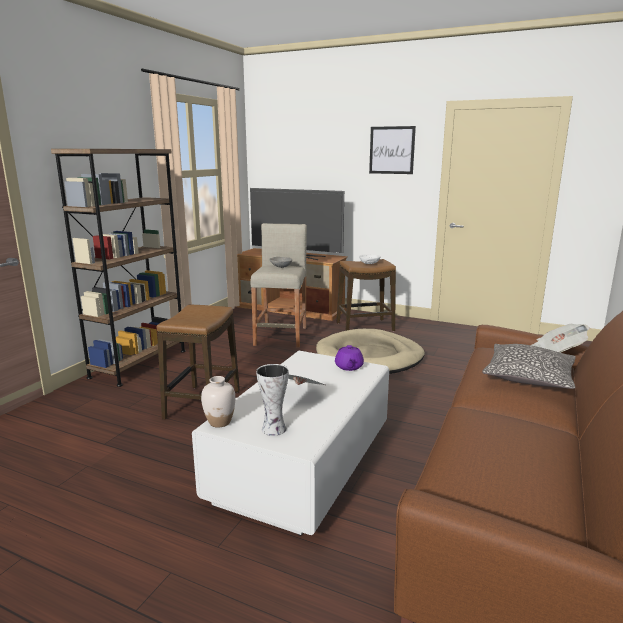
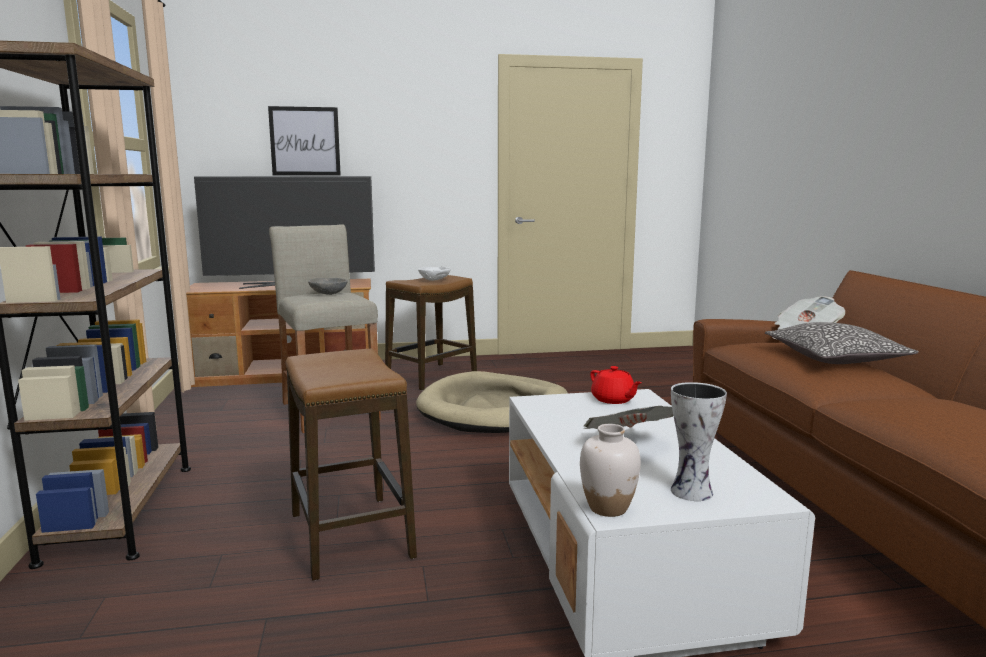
camera: 35 degrees left, 5 degrees down
(348, 367) = (613, 400): purple teapot -> red teapot
(392, 150) = (427, 118): picture -> picture (305, 141)

